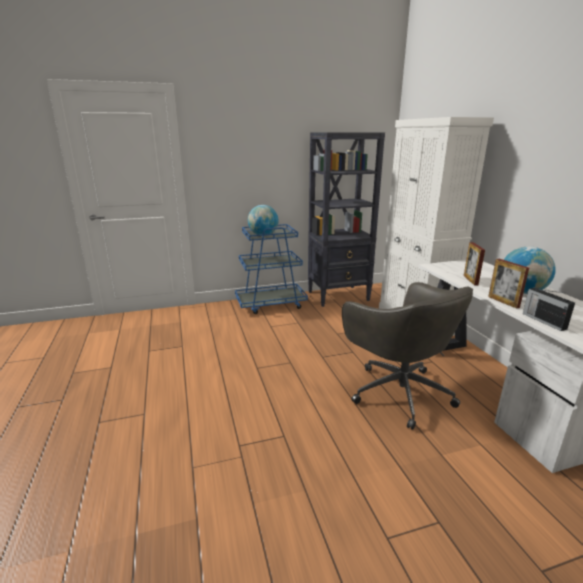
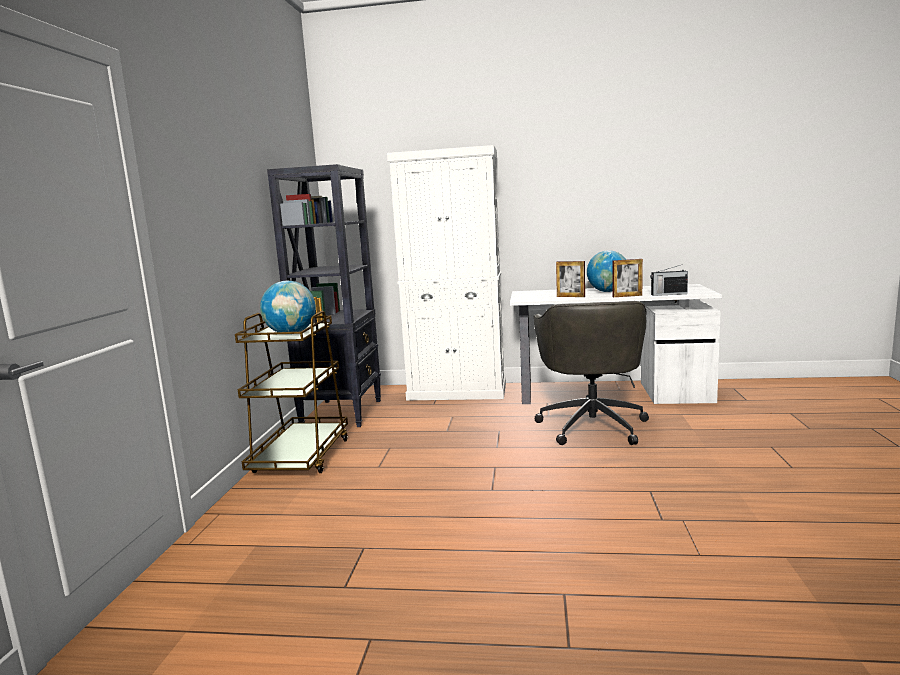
camera: 65 degrees left, 10 degrees down
(271, 304) = (301, 457): blue cart -> brown cart
(398, 391) = (592, 425): grey office chair -> grey office chair turned 105 degrees clockwise

